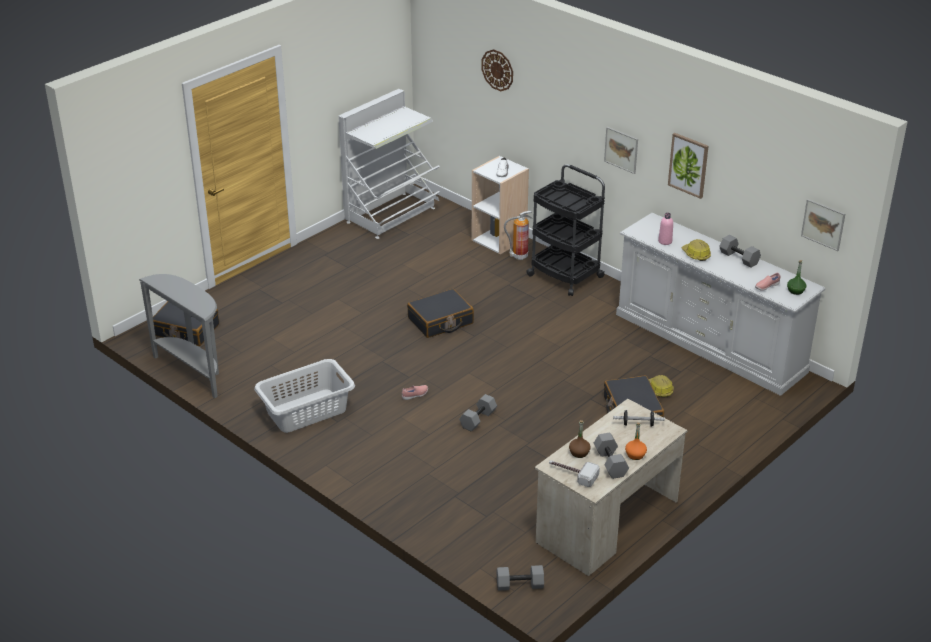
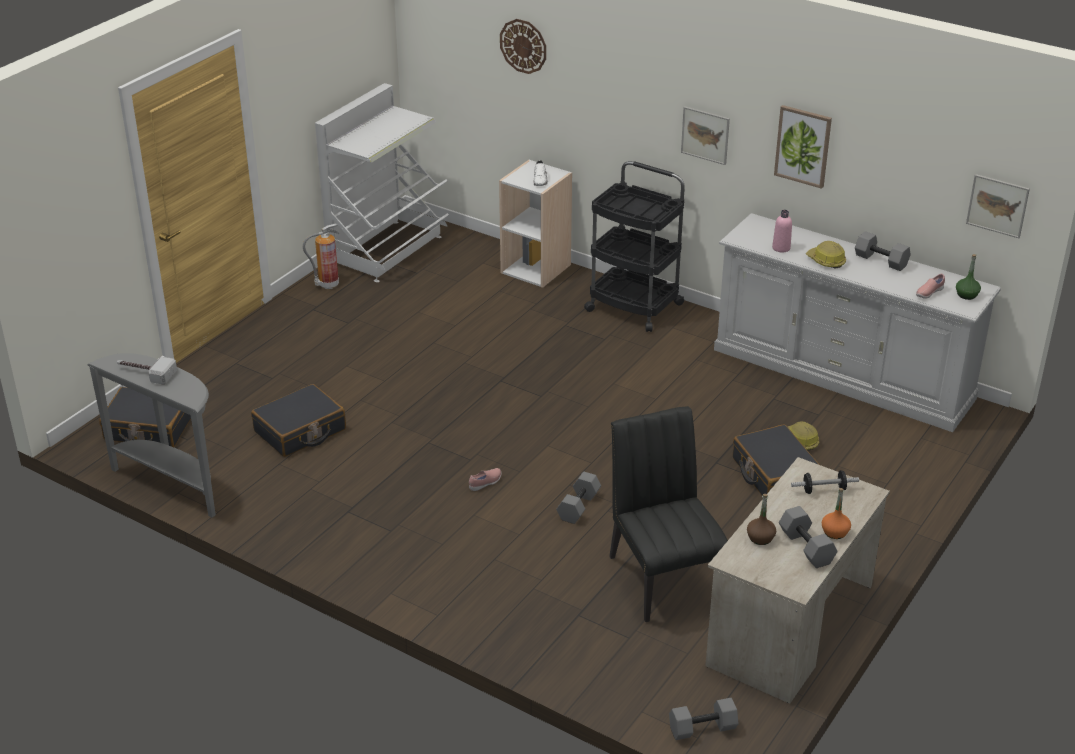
camera: 10 degrees left, 0 degrees up
(306, 411) = (343, 521): grey laundry basket -> none
(440, 321) = (491, 381): black suitcase -> black suitcase (300, 431)
(519, 256) = (568, 288): fire extinguisher -> fire extinguisher (327, 285)
(523, 479) = (663, 581): none -> black chair
(572, 474) = (761, 568): hammer -> hammer (145, 373)

